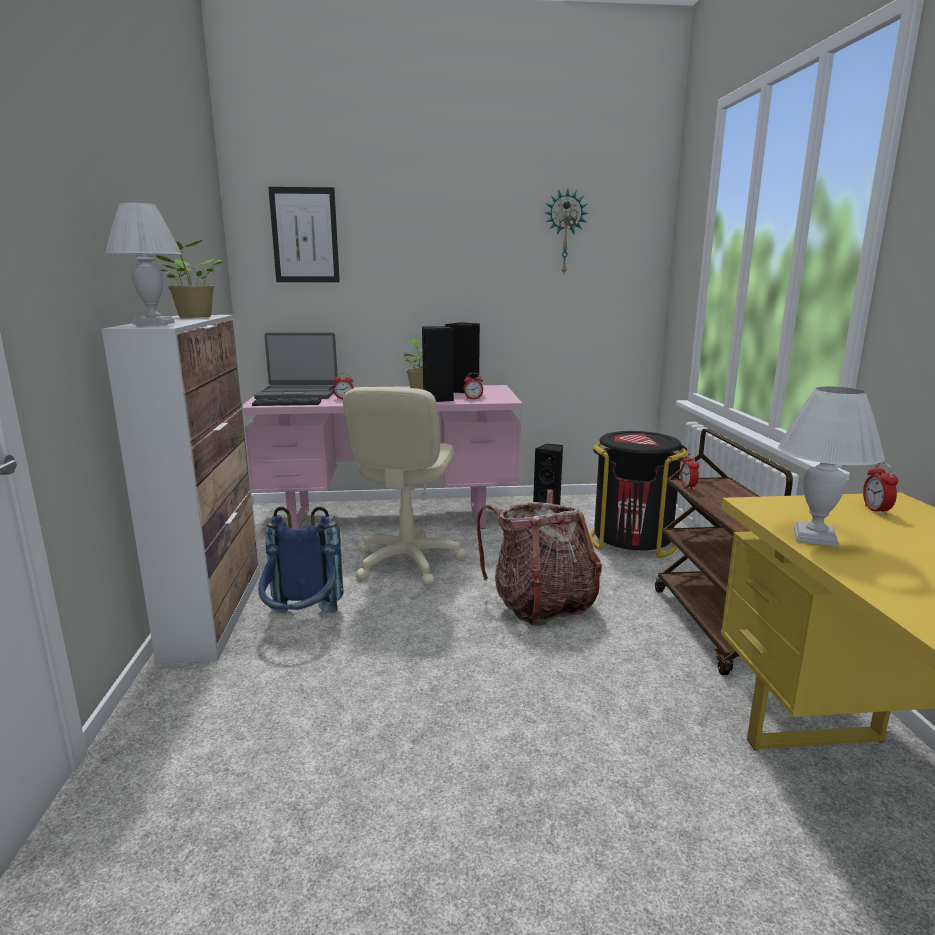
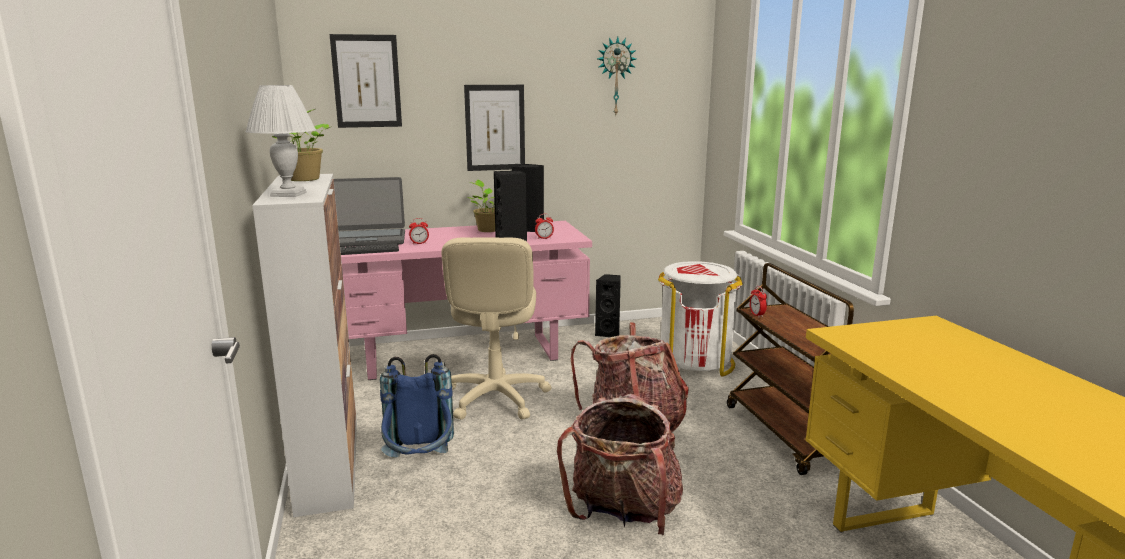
camera: 10 degrees left, 0 degrees up
(434, 285) = (495, 128): none -> picture
(498, 697) = (623, 513): none -> backpack
(632, 541) = (694, 362): black trash can -> white trash can
(816, 537) = (888, 359): white table lamp -> none
(876, 510) = (923, 333): alarm clock -> none

